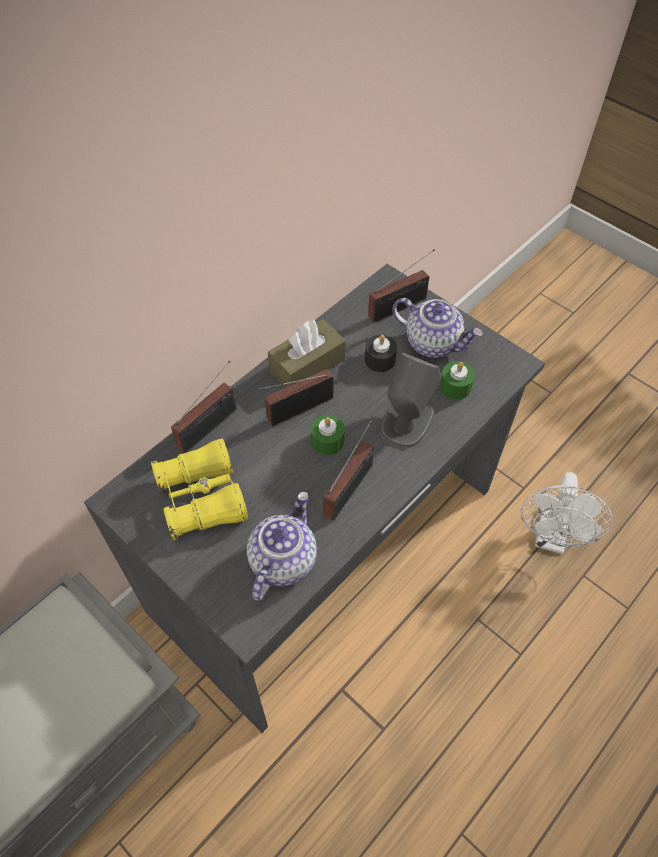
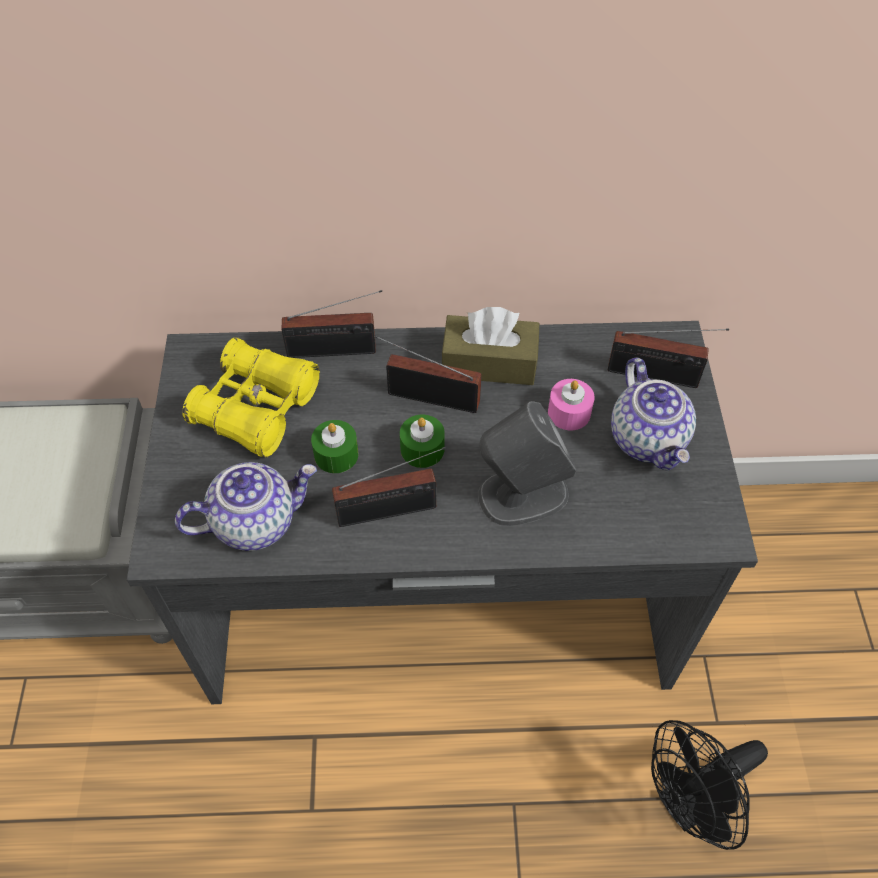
camera: 45 degrees right, 0 degrees up
(380, 360) = (569, 412): black candle -> pink candle
(455, 386) = (617, 502): green candle -> green candle (336, 454)
(551, 538) = (689, 803): white fan -> black fan

